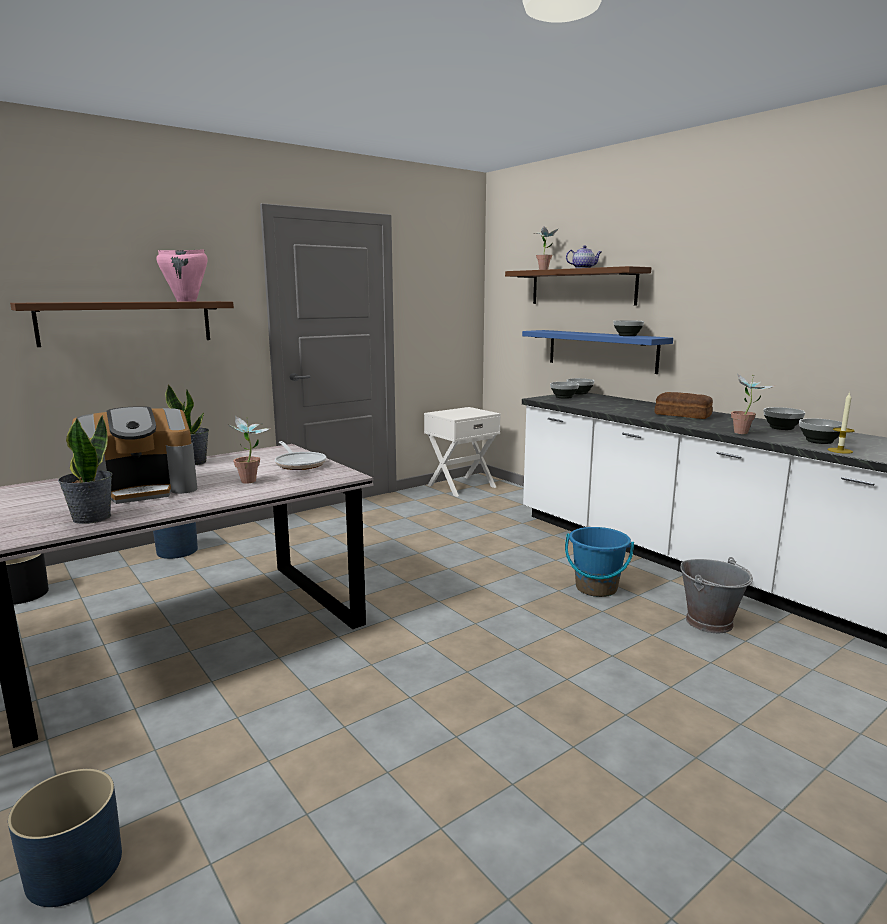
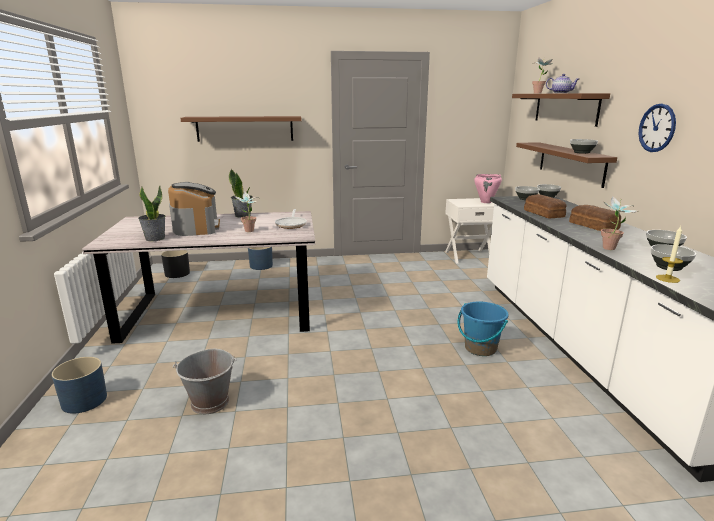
camera: 30 degrees right, 5 degrees up
(140, 489) = (196, 227): coffee machine -> coffee machine turned 105 degrees counterclockwise
(187, 301) = (275, 116): pink cooking pot -> pink cooking pot (486, 202)
(601, 350) = (571, 163): blue shelf -> brown shelf
(613, 409) = (544, 213): none -> bread
(710, 622) = (540, 396): grey bucket -> grey bucket (210, 402)
(725, 302) = (657, 128): none -> wall clock

